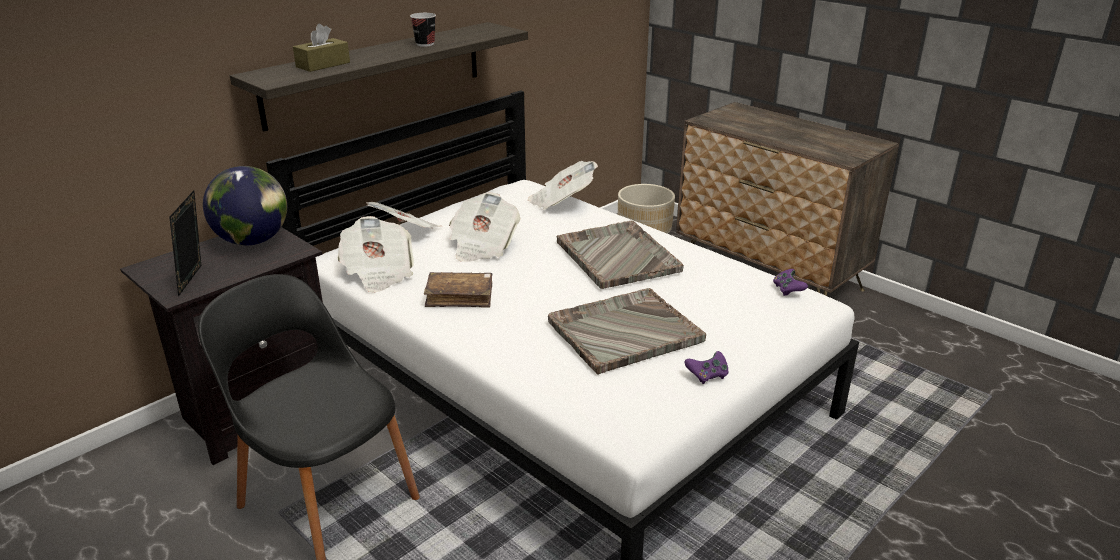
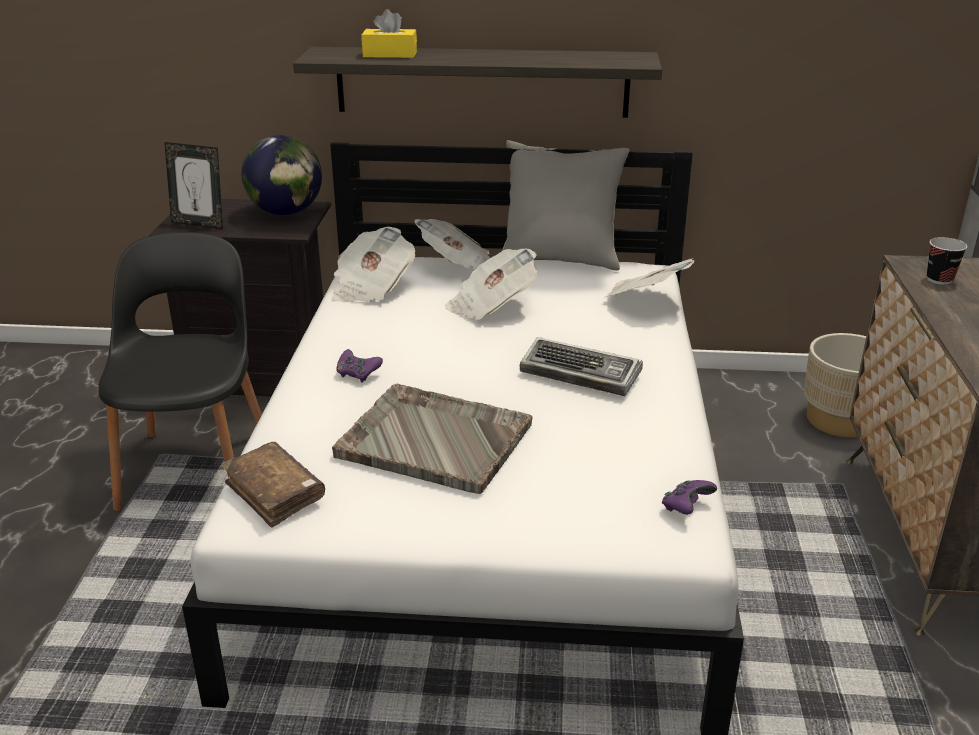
camera: 50 degrees right, 0 degrees up
(195, 280) = (199, 224): picture frame -> picture frame turned 120 degrees counterclockwise
(323, 65) = (390, 54): brown tissue box -> yellow tissue box
(425, 44) = (523, 58): cup -> cup (939, 279)
(460, 201) = (560, 259): none -> grey pillow
(460, 297) = (381, 336): brown book -> brown book (275, 493)
(617, 256) = (582, 374): grey tray -> keyboard
(707, 376) = (412, 523): purple game controller -> purple game controller (358, 375)

